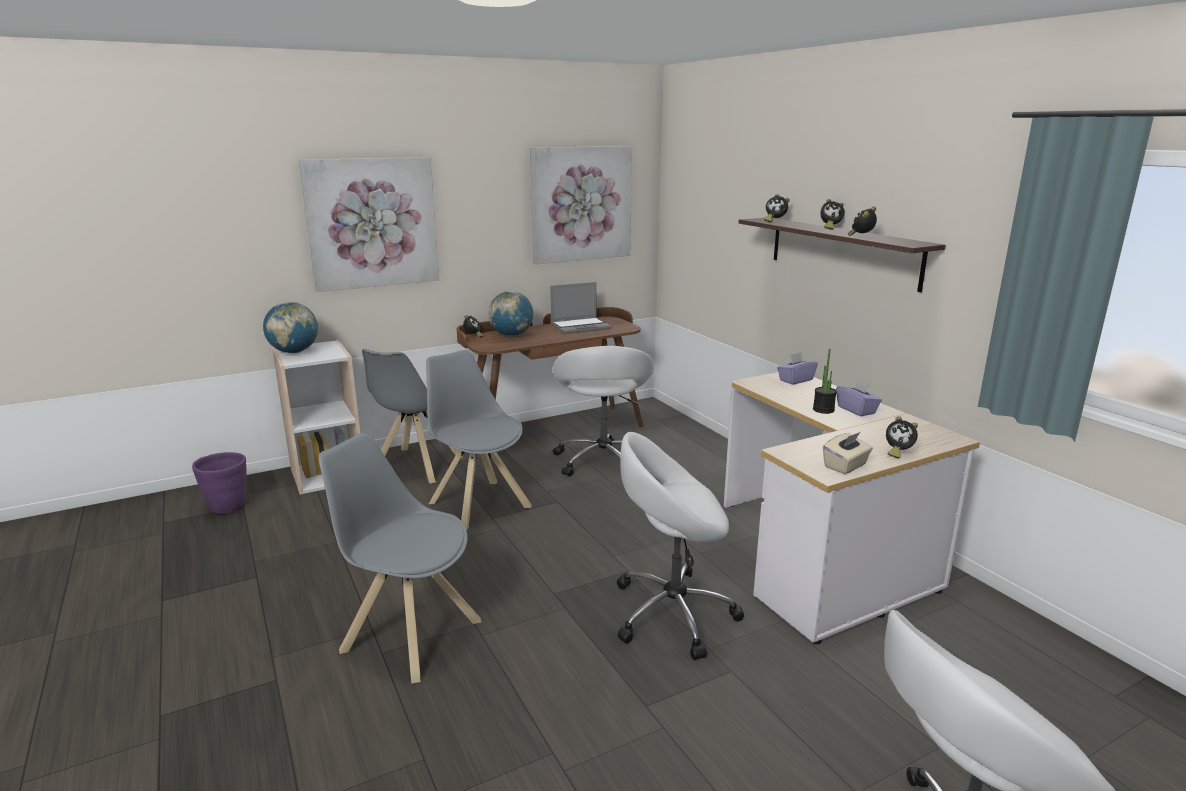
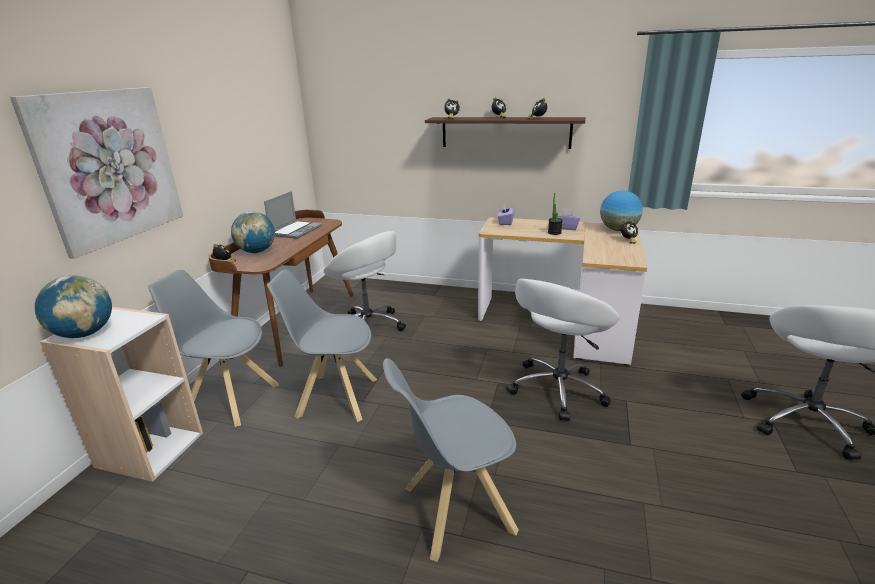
camera: 45 degrees left, 5 degrees up
(227, 507) = (83, 543): purple planter -> none
(415, 466) = (230, 399): grey chair -> grey chair turned 135 degrees clockwise
(581, 204) = (263, 125): picture -> none
(845, 466) = (629, 255): beige tissue box -> none
(926, 437) = (618, 230): none -> globe

